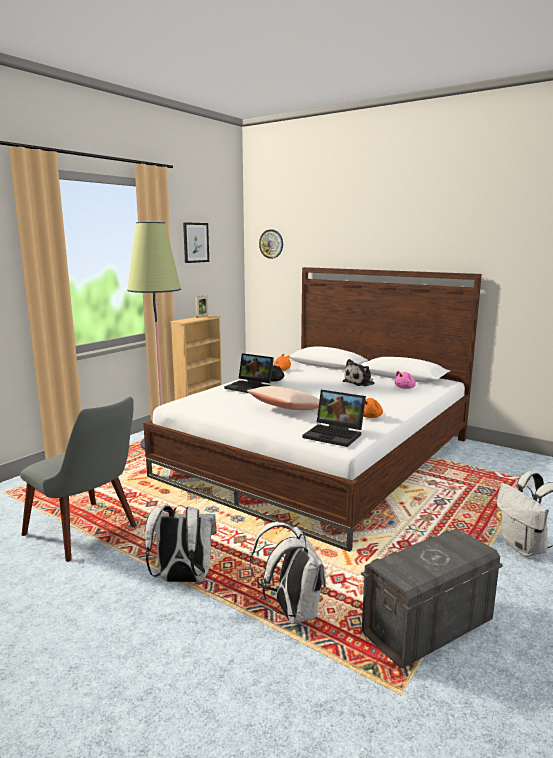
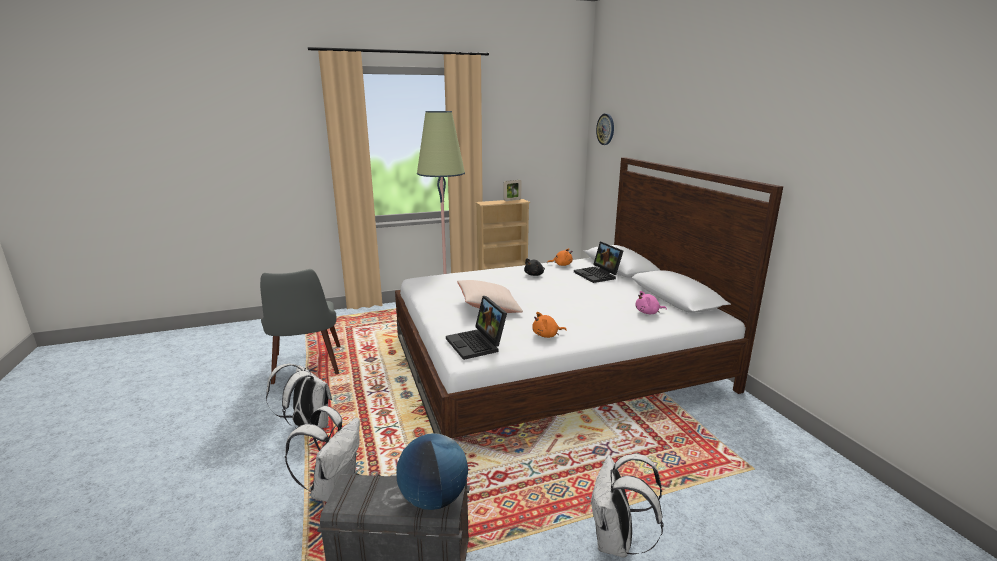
camera: 35 degrees right, 5 degrees up
(196, 242) = (521, 127): picture -> none
(251, 387) = (499, 277): laptop -> laptop (598, 275)
(360, 383) = (613, 295): plush toy -> none
(460, 547) = (434, 498): none -> globe

